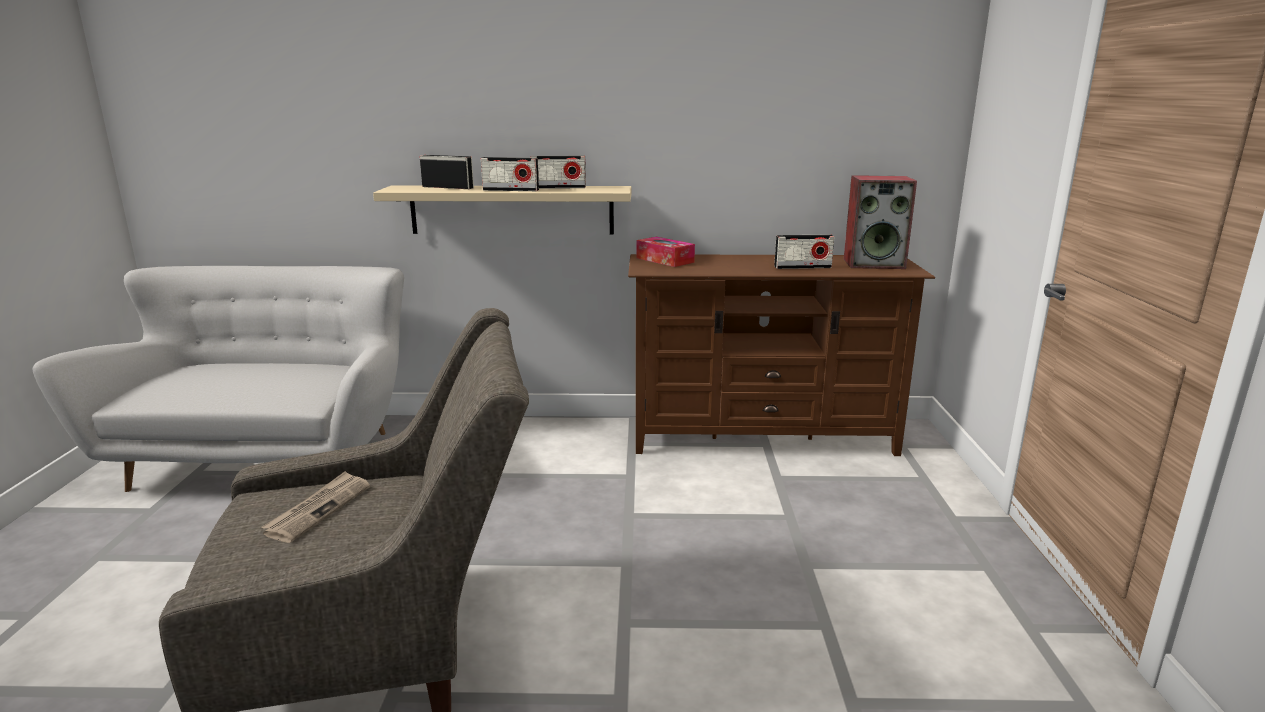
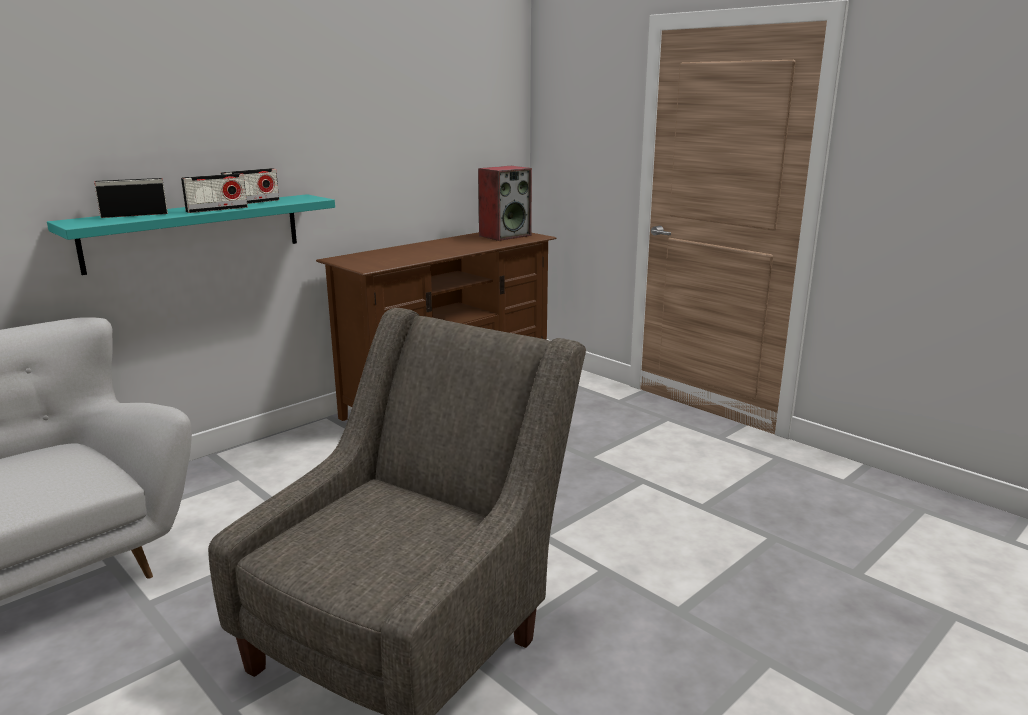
camera: 45 degrees left, 0 degrees up
(318, 509) = (356, 528): newspaper -> none
(512, 210) = (195, 232): beige shelf -> turquoise shelf
(665, 260) = (360, 258): tissue box -> none
(802, 267) = (469, 245): radio -> none

